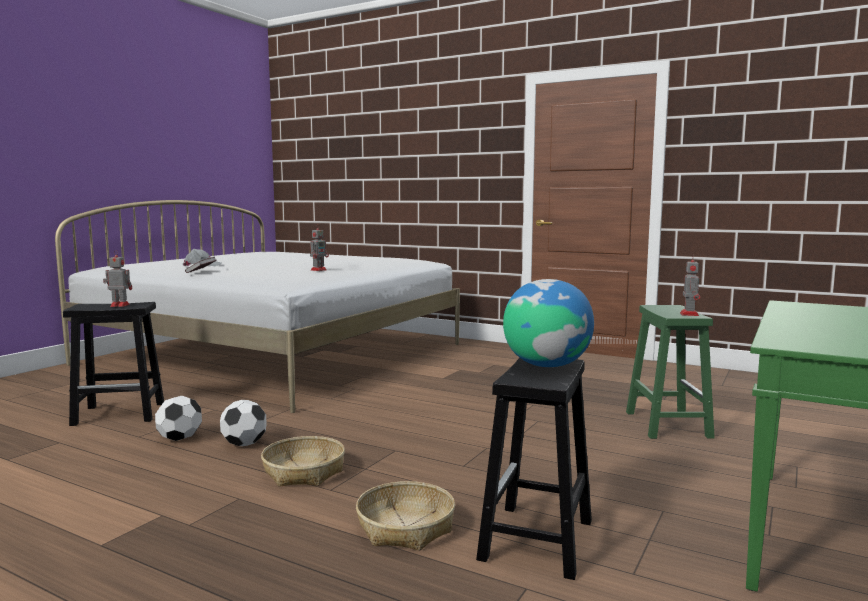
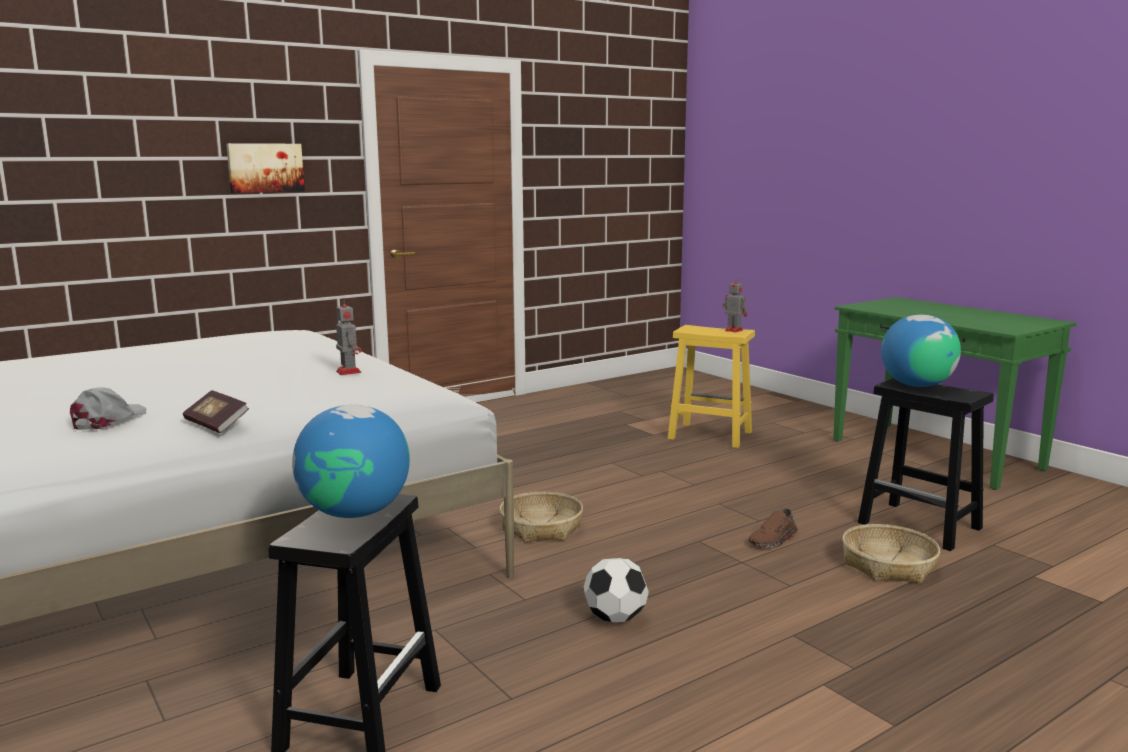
camera: 65 degrees left, 5 degrees up
(118, 305) = (355, 513): toy robot -> globe
(180, 439) = (555, 663): football -> none
(303, 472) = (735, 593): basket -> basket (541, 528)
(422, 475) = (774, 540): none -> brown shoe
(460, 160) = (265, 168): none -> picture
(666, 424) = (708, 435): green stool -> yellow stool

